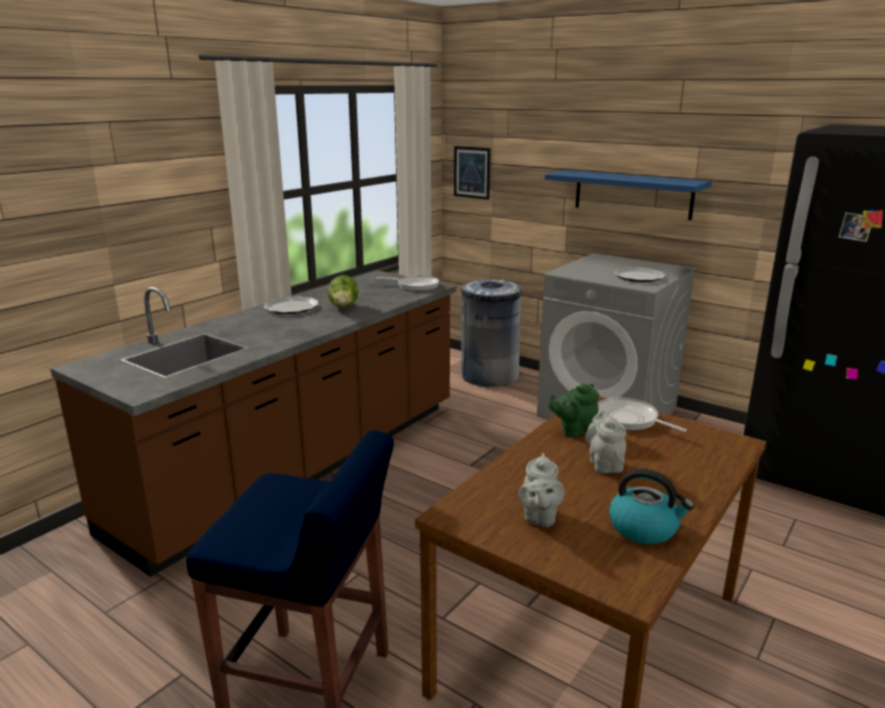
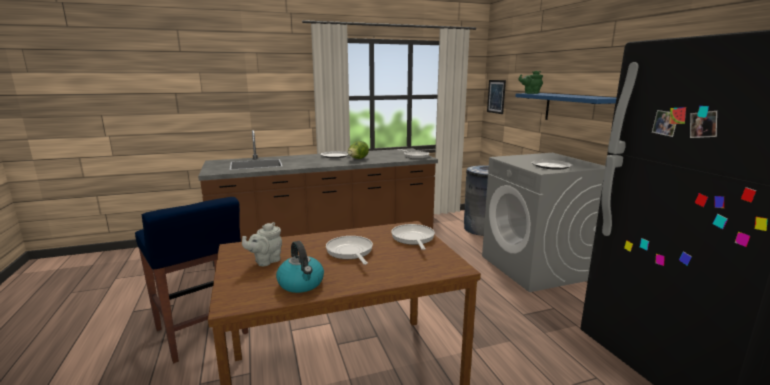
camera: 35 degrees right, 5 degrees down
(573, 431) = (369, 234): green teapot -> green teapot (530, 93)
(604, 463) = (350, 252): grey teapot -> frying pan

